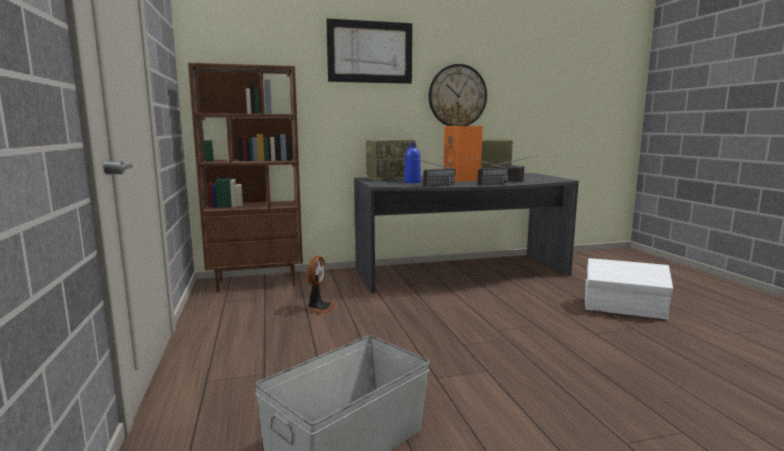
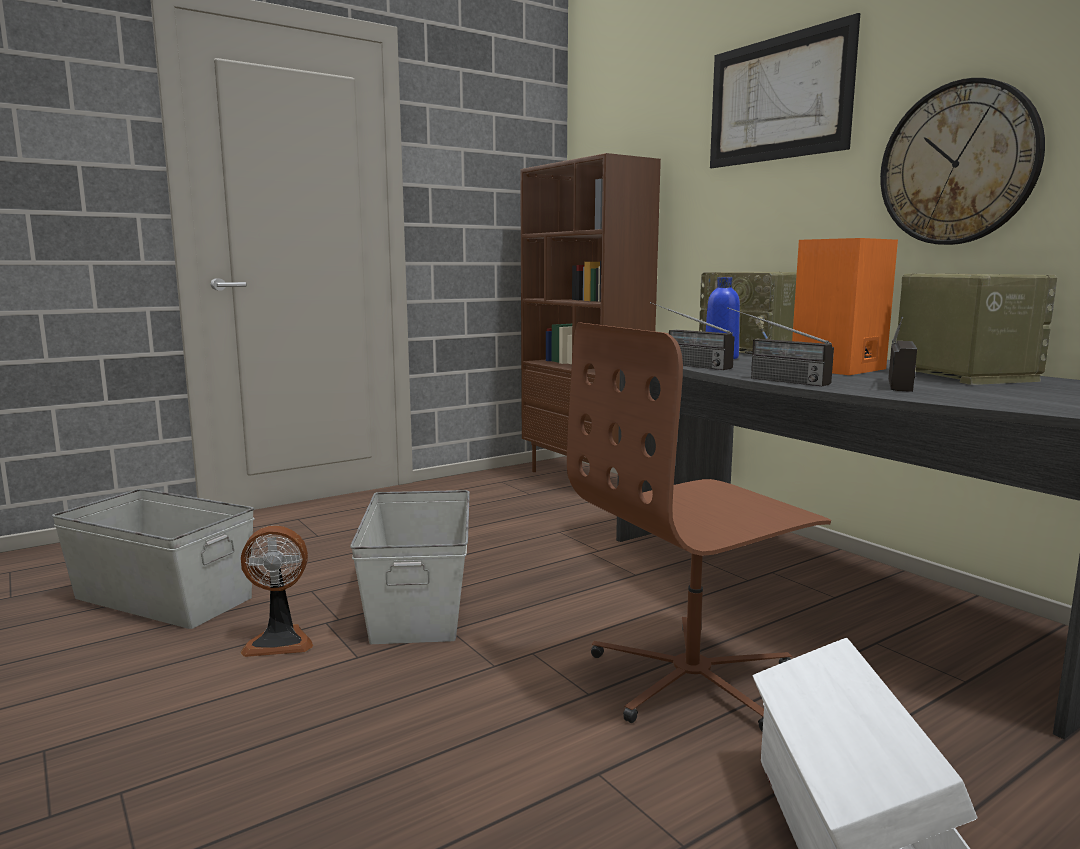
camera: 70 degrees right, 0 degrees up
(319, 308) = (522, 523): fan -> fan (280, 641)
(423, 348) = (420, 603): none -> grey storage box
(528, 307) = (693, 679): none -> brown office chair

